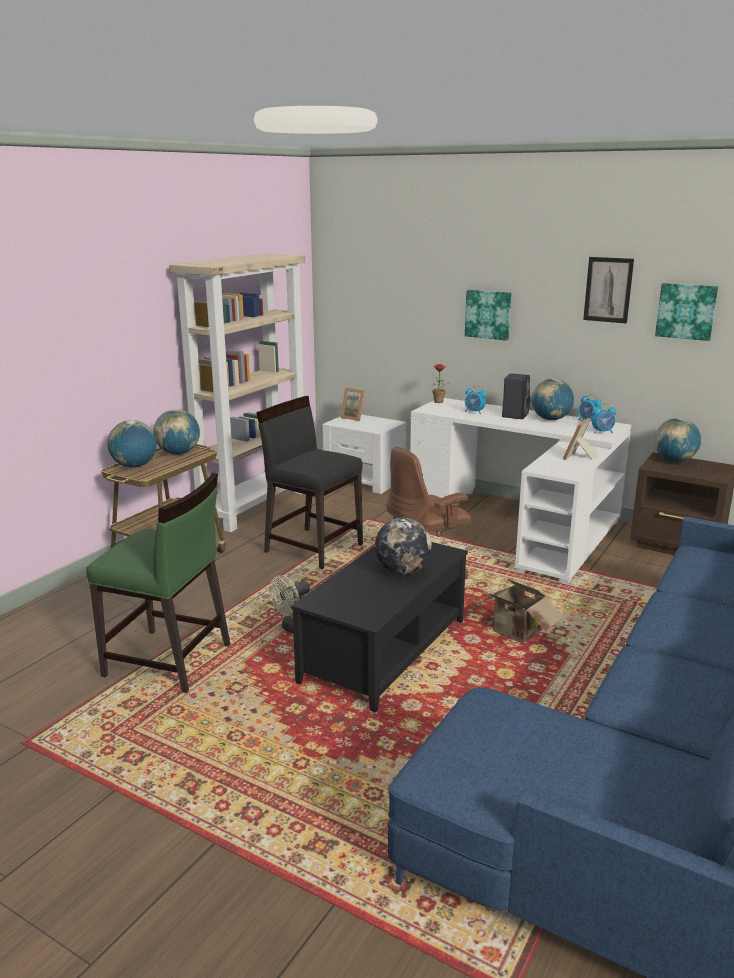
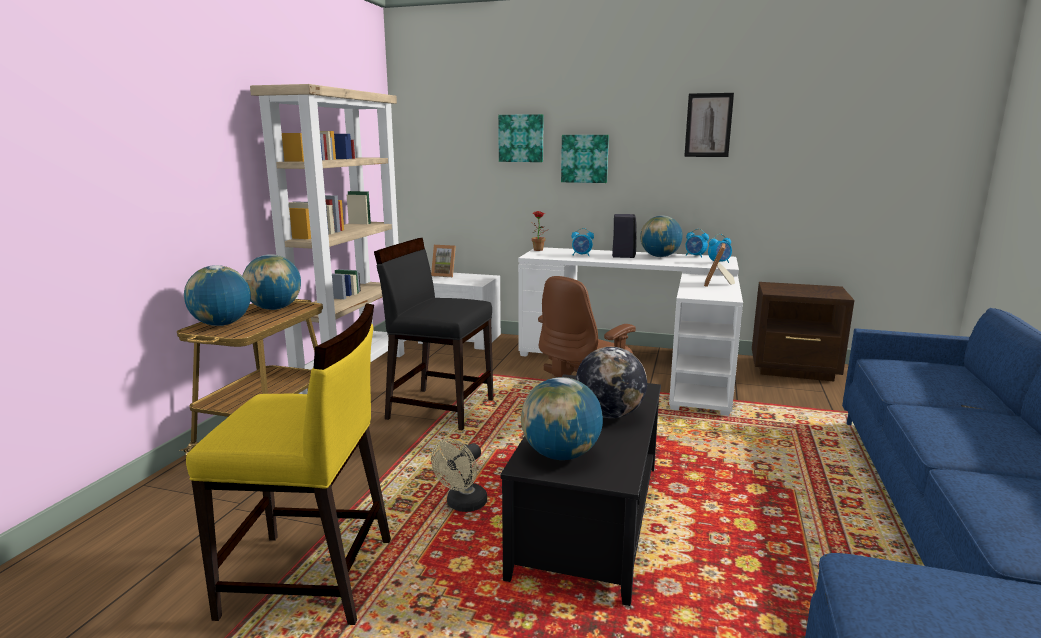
camera: 15 degrees left, 5 degrees down
(168, 661) = (311, 578): green chair -> yellow chair
(516, 633) = (719, 475): cardboard box -> none
(674, 460) = (786, 286): globe -> globe (560, 455)
(686, 311) = (787, 141): picture -> picture (521, 138)

